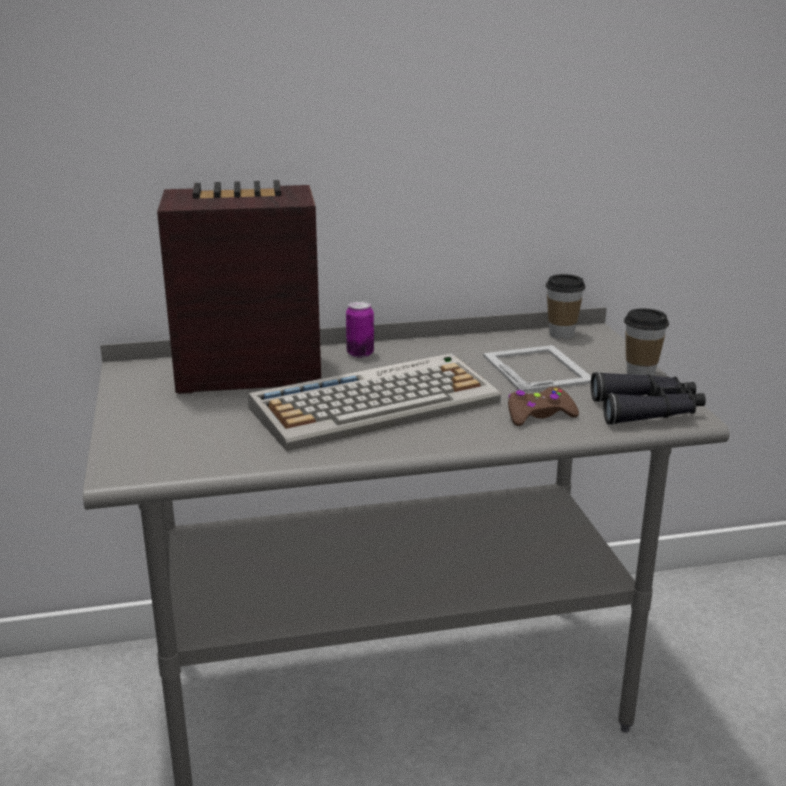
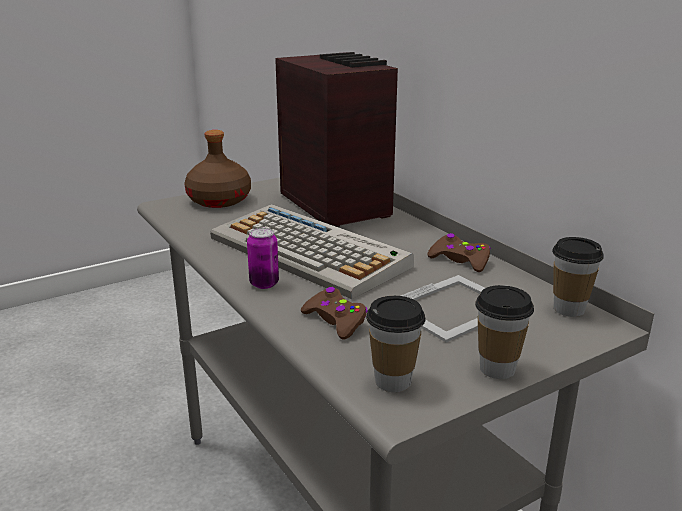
camera: 70 degrees right, 0 degrees up
(148, 433) = (220, 200): none -> brown bottle
(360, 354) = (407, 231): can -> can (264, 284)
(448, 348) = (460, 260): none -> brown game controller
(647, 410) = (393, 381): black binoculars -> cup

